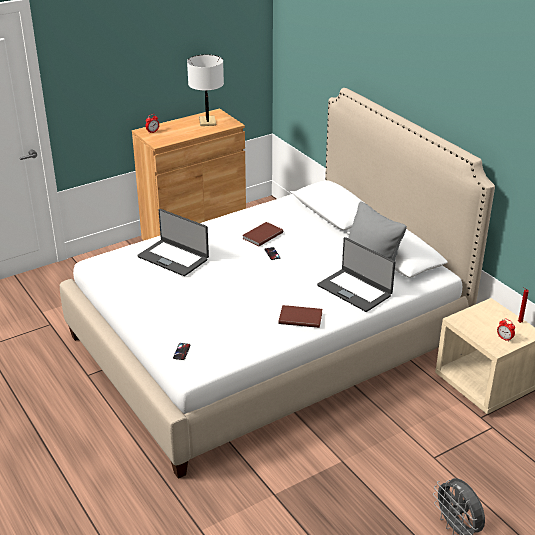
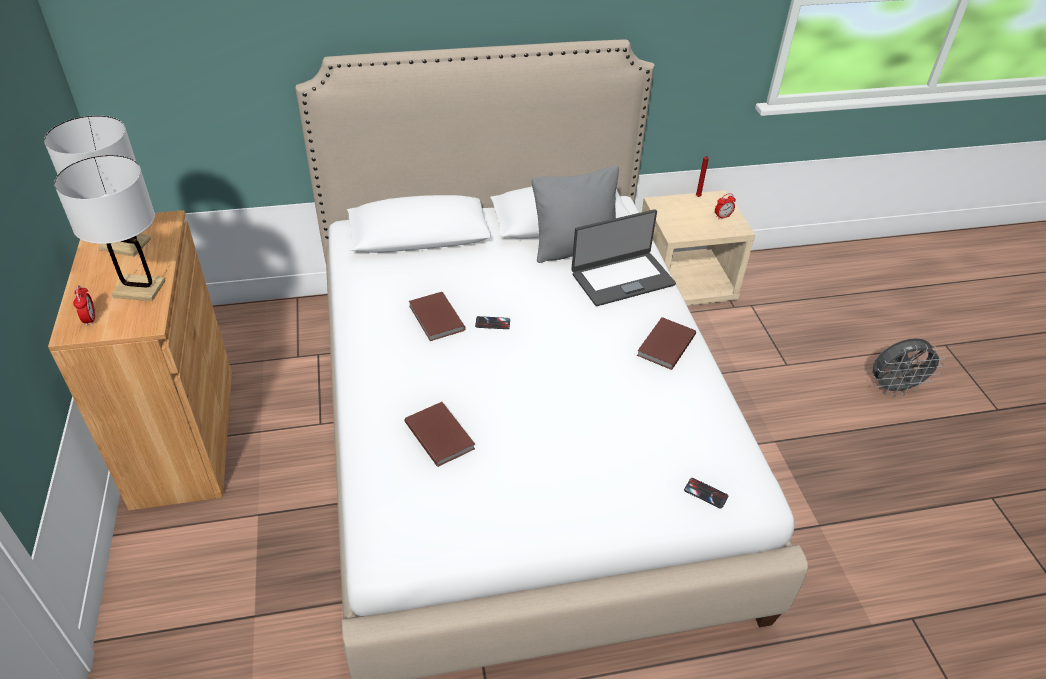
camera: 70 degrees left, 10 degrees up
(173, 257) = (440, 434): laptop -> brown book
(179, 134) = (139, 289): none -> white table lamp

